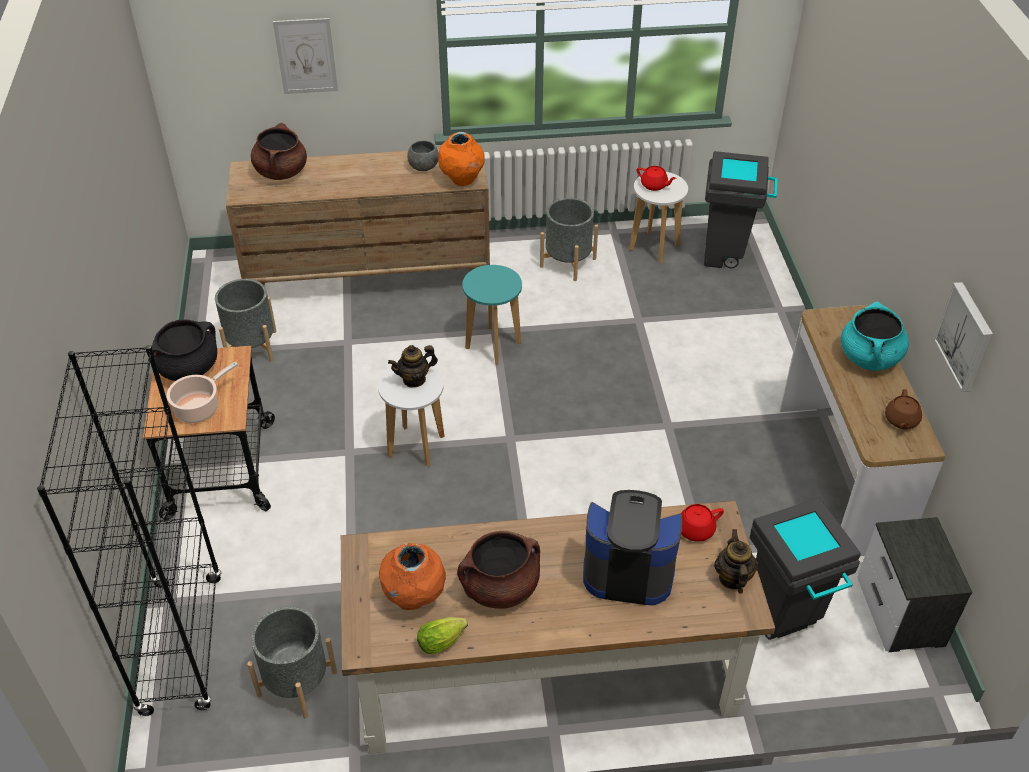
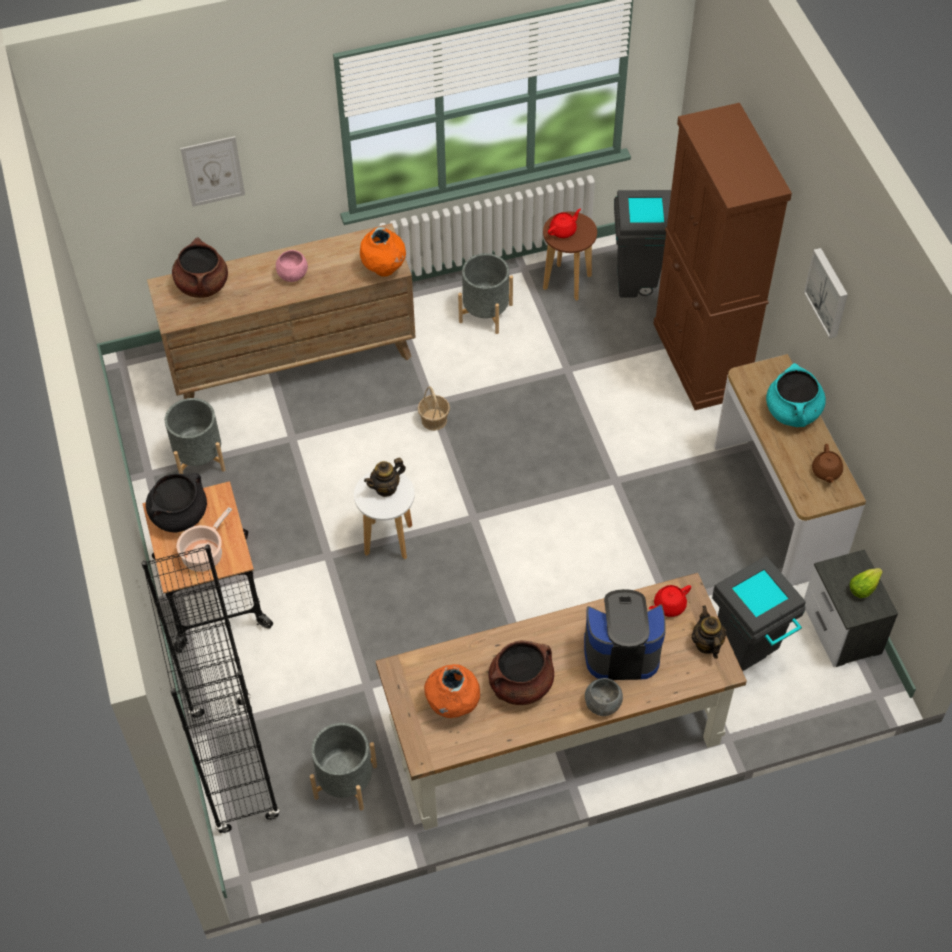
camera: 10 degrees left, 10 degrees up
(371, 175) = (292, 275): none -> pink bowl
(423, 167) = (341, 258): grey bowl -> grey bowl (602, 704)
(443, 641) = (486, 738): lettuce -> lettuce (865, 587)
(493, 345) = (434, 420): turquoise stool -> basket
(654, 185) = (563, 230): red teapot -> red teapot turned 60 degrees counterclockwise
(654, 247) = (567, 282): white stool -> brown stool
(777, 329) = (700, 360): none -> brown cabinet
(966, 336) = (873, 409): picture -> picture (828, 292)

